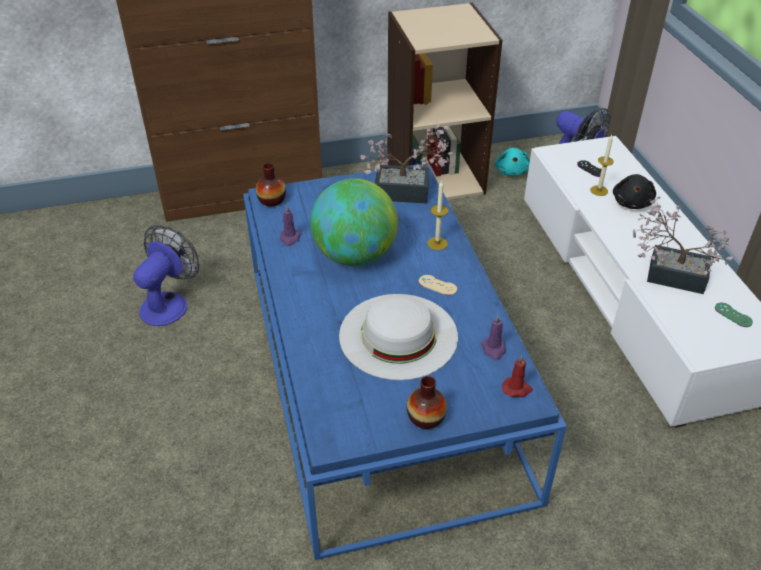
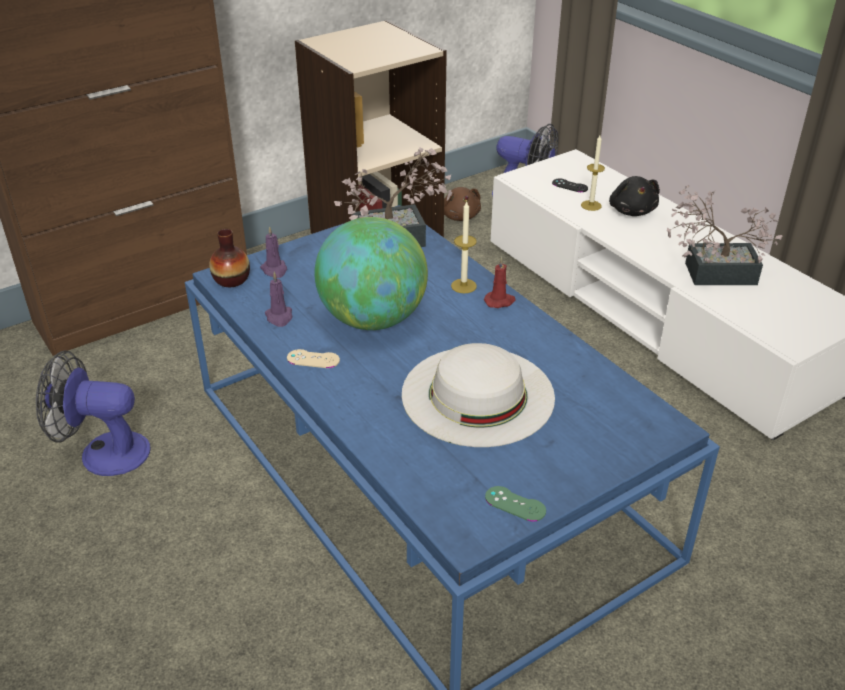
camera: 20 degrees left, 5 degrees down
(169, 303) = (103, 452): fan -> fan turned 90 degrees counterclockwise
(426, 417) = (565, 477): vase -> none
(437, 285) = (491, 330): beige game controller -> beige game controller (313, 359)
(493, 349) = (596, 383): purple candle -> purple candle (274, 270)
(511, 171) = (459, 216): turquoise plush toy -> brown plush toy
(517, 389) = (648, 418): red candle -> red candle (500, 301)
(733, 315) = (798, 298): green game controller -> green game controller (515, 504)

